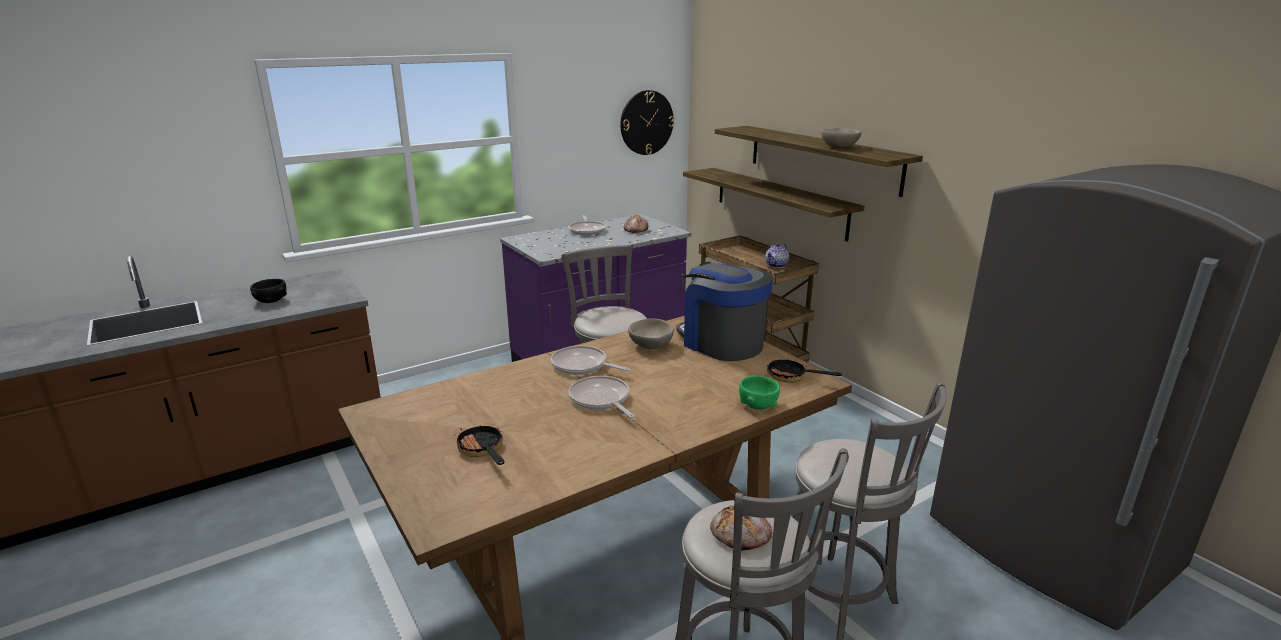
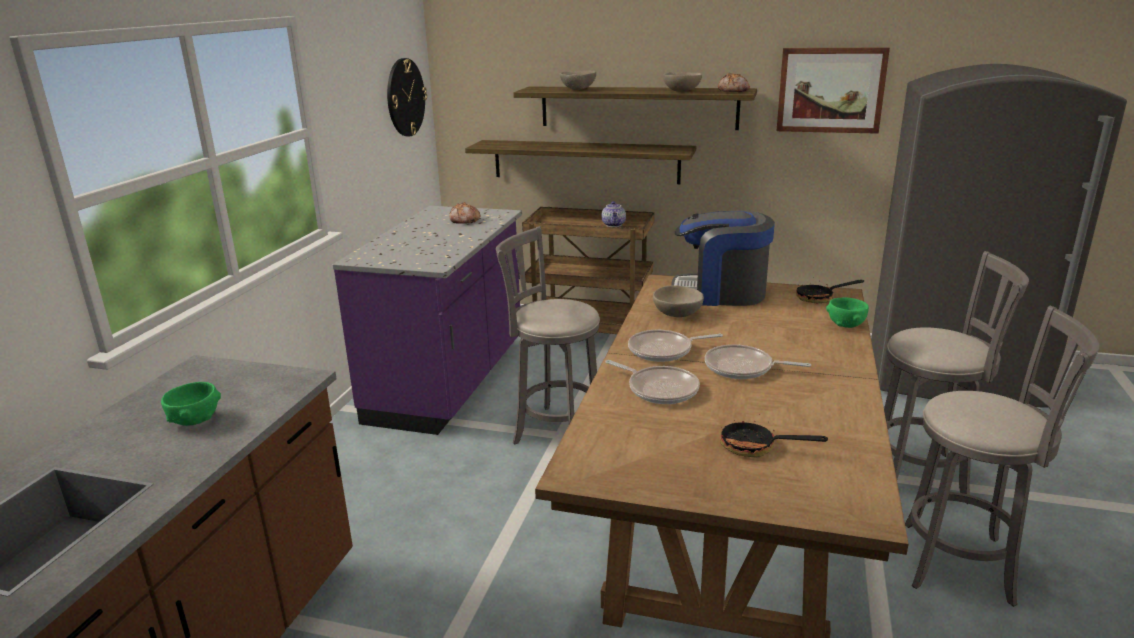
camera: 40 degrees left, 0 degrees up
(271, 301) = (195, 420): black bowl -> green bowl
(587, 230) = (415, 233): frying pan -> frying pan (659, 389)
(741, 535) = (991, 415): bread -> bread (734, 91)
(769, 133) = (577, 89): none -> beige bowl
(995, 169) = (830, 90): none -> picture

